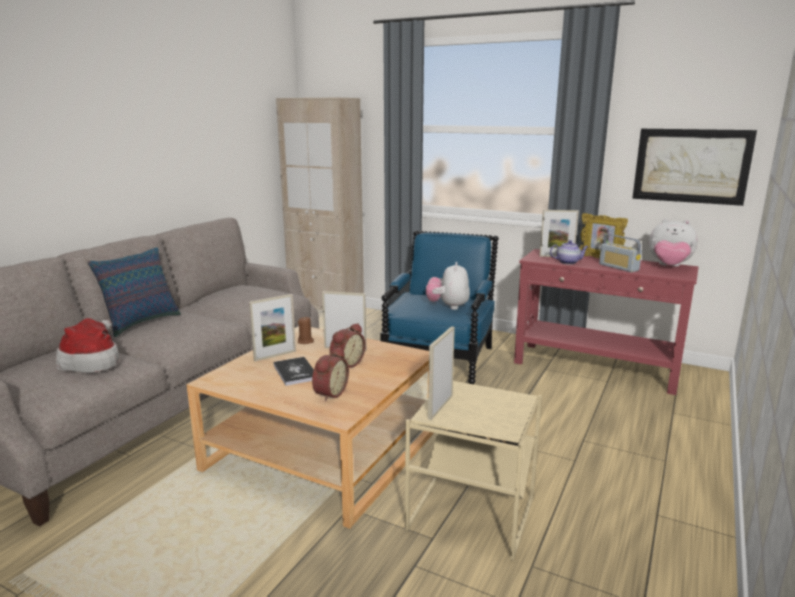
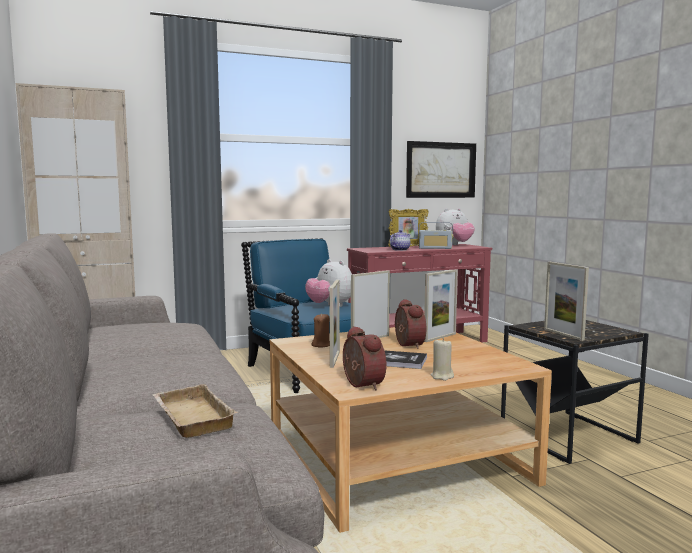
camera: 50 degrees left, 10 degrees down
(92, 361) = (189, 417): hat -> beige tray
(142, 323) = (100, 378): blue pillow -> none
(274, 397) = (442, 376): none -> beige candle
(329, 393) = (465, 360): alarm clock -> alarm clock (360, 385)
(472, 514) = (569, 436): beige side table -> black side table
(556, 256) = (380, 249): picture frame -> picture frame (440, 337)

